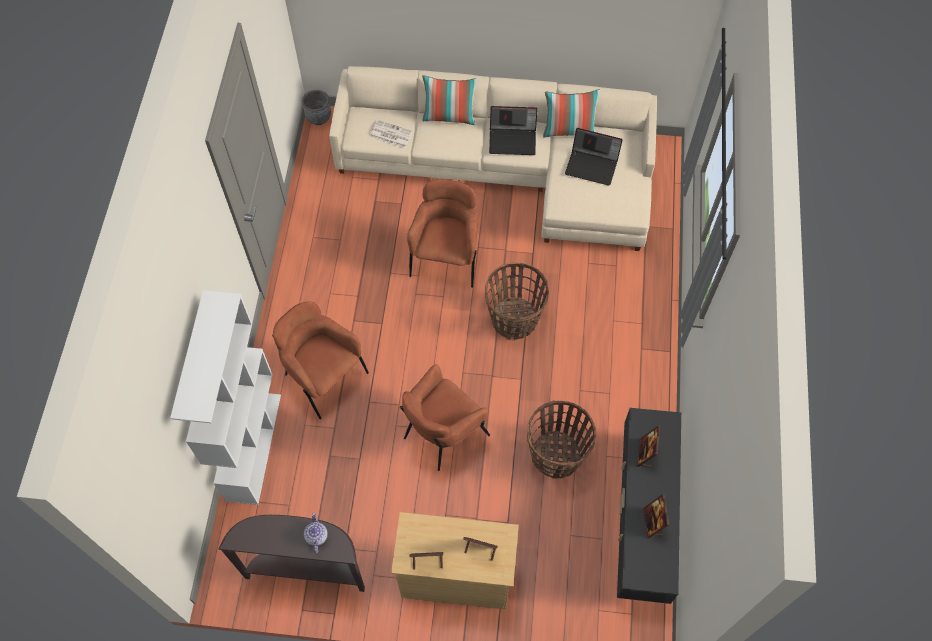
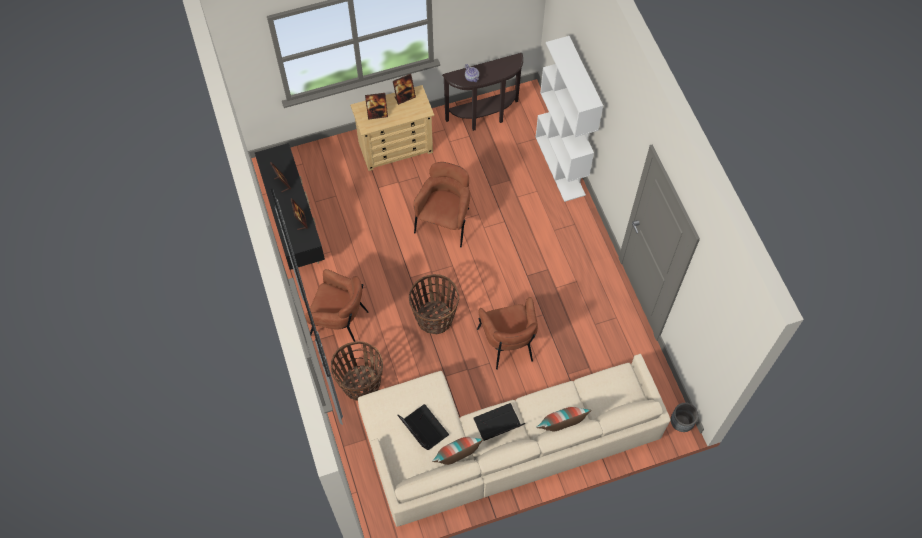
camera: 155 degrees right, 0 degrees up
(323, 377) = (544, 224): brown armchair -> brown armchair (340, 321)
(390, 134) = (598, 387): newspaper -> none
(556, 455) = (364, 238): basket -> basket (361, 384)
(592, 165) = (422, 429): laptop -> laptop turned 60 degrees clockwise

